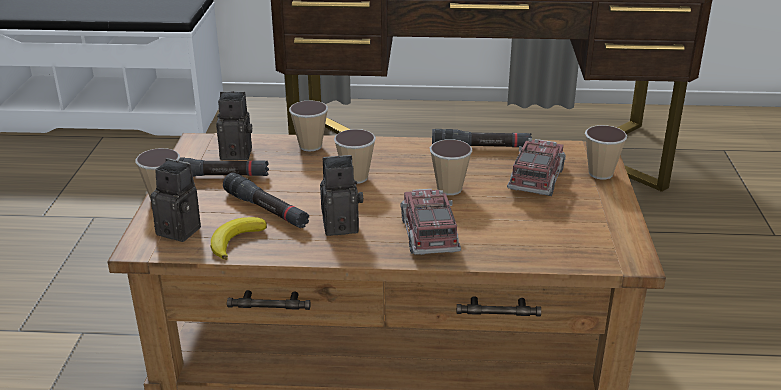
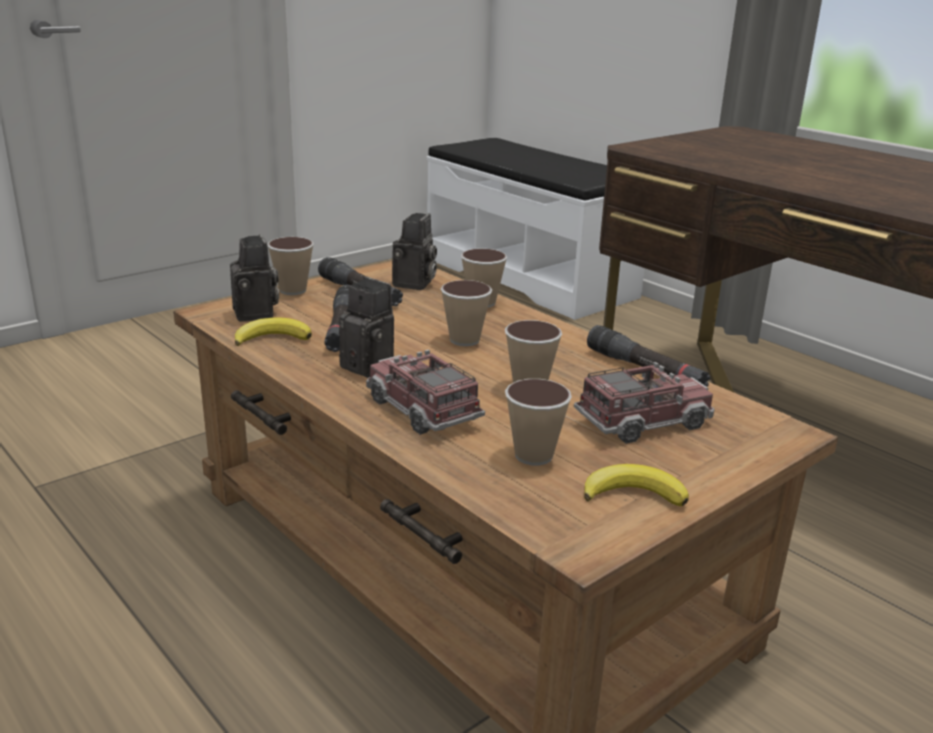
camera: 45 degrees right, 5 degrees down
(238, 152) = (414, 284): camera -> camera turned 60 degrees clockwise
(429, 235) = (422, 410): toy truck -> toy truck turned 75 degrees counterclockwise
(600, 173) = (739, 454): cup -> cup (533, 455)
(602, 220) = (633, 493): none -> banana

